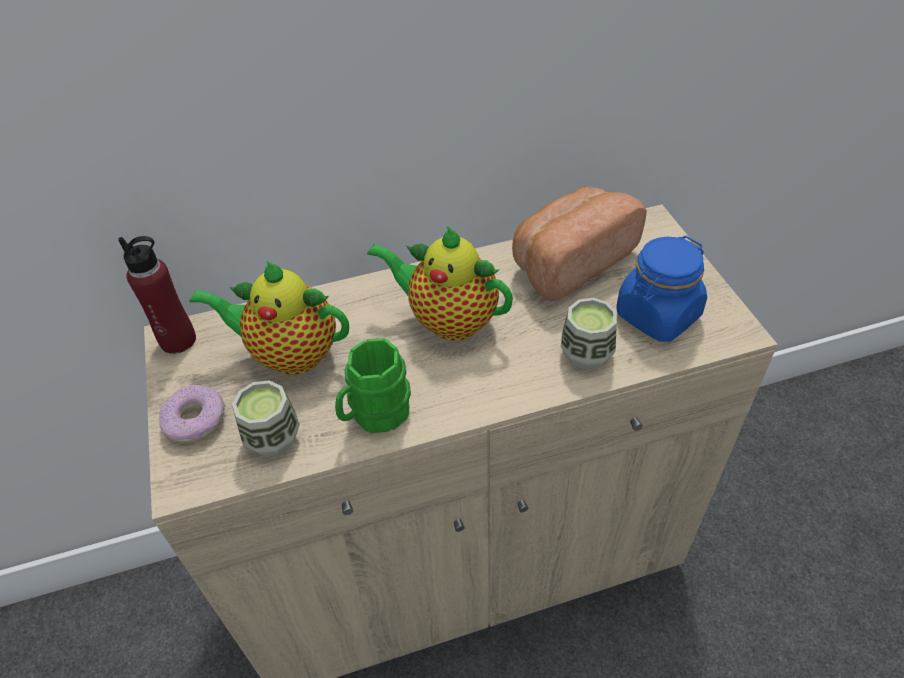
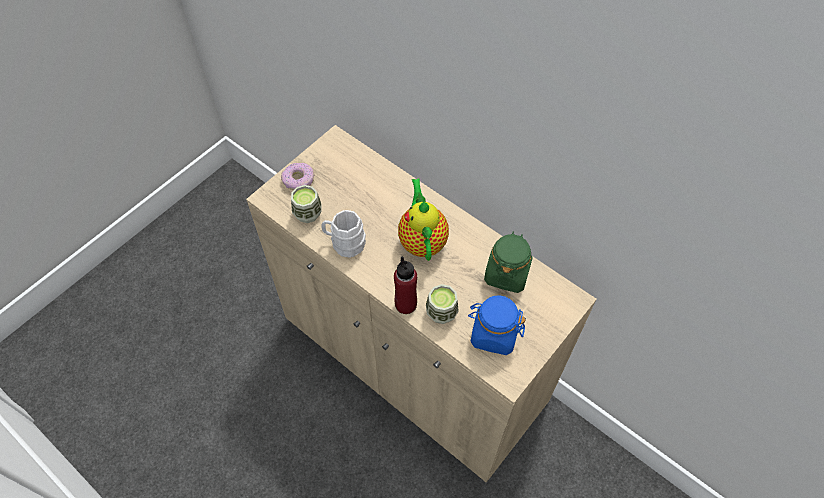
camera: 55 degrees right, 10 degrees up
(178, 340) = (335, 143): red bottle -> red bottle (406, 304)
(289, 354) = (356, 189): teapot -> none
(374, 414) = (344, 243): green mug -> white mug
(570, 261) = (506, 273): bread -> green jar

